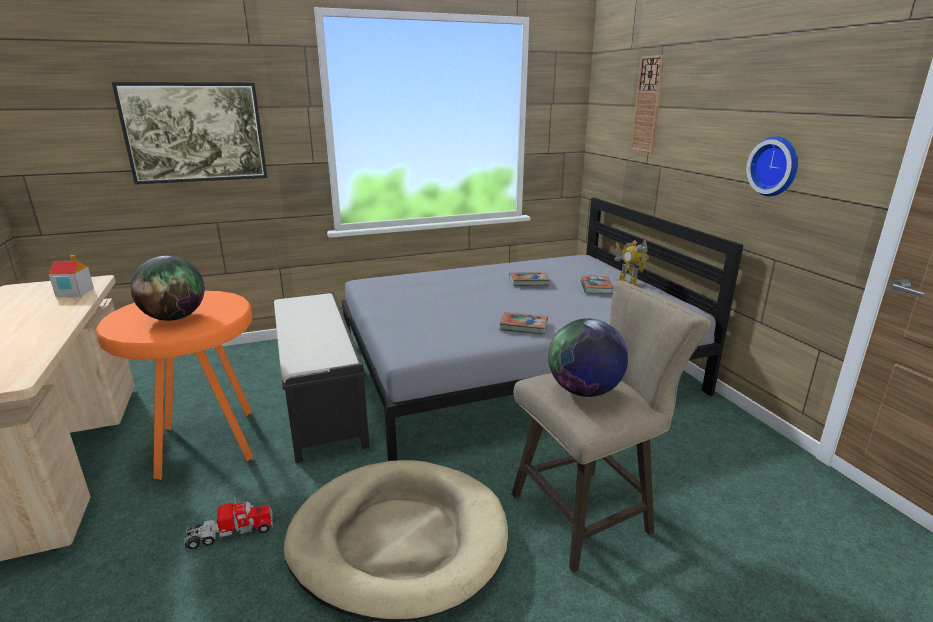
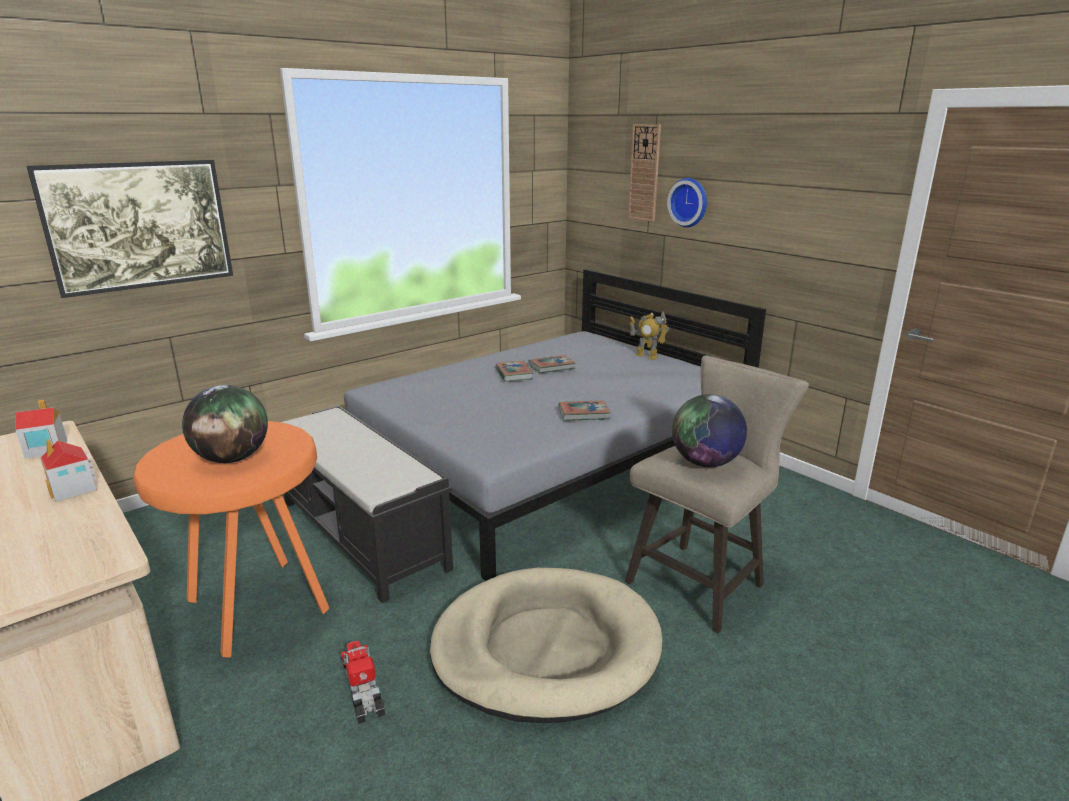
camera: 20 degrees left, 0 degrees up
(54, 323) = (73, 489): none -> toy house
(230, 533) = (363, 687): toy truck -> toy truck turned 75 degrees counterclockwise
(596, 287) = (622, 365): book -> book (513, 374)
(775, 166) = (790, 235): wall clock -> wall clock (689, 202)

